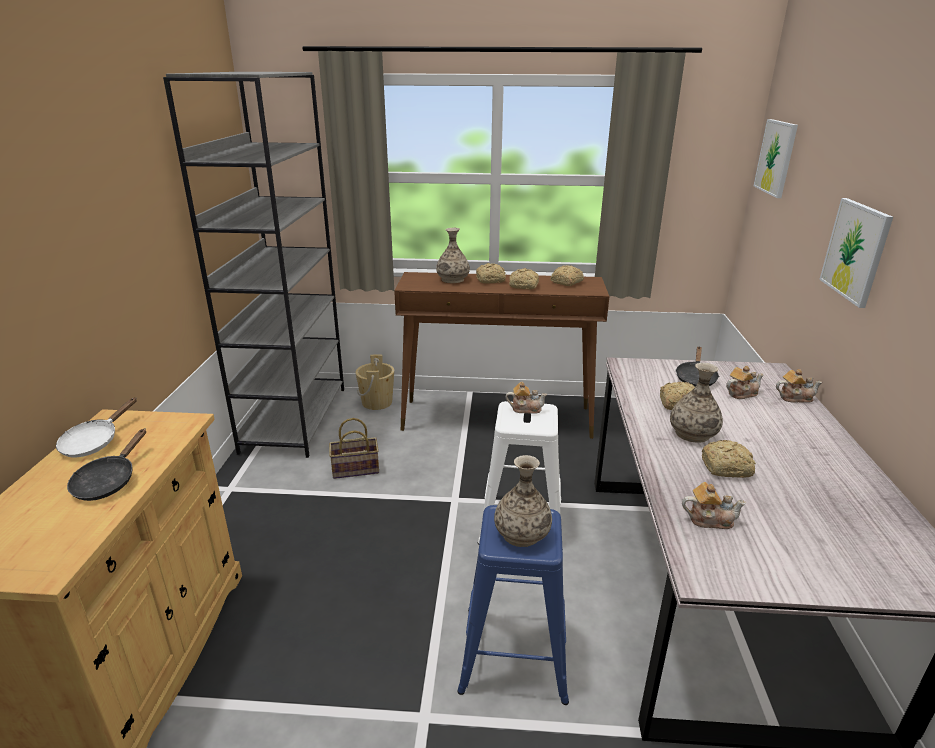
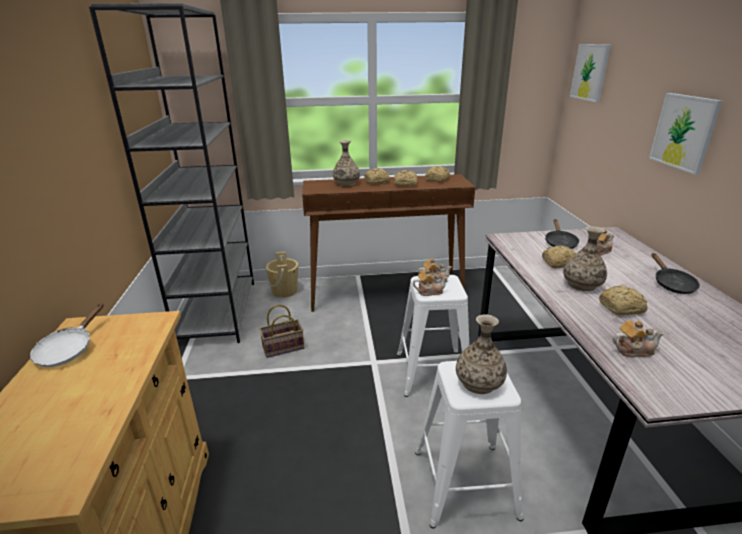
camera: 10 degrees left, 0 degrees up
(108, 481) = (97, 386): black frying pan -> black frying pan (671, 284)
(513, 651) = (463, 482): blue stool -> white stool
(794, 397) = (638, 250): teapot -> teapot (429, 291)

